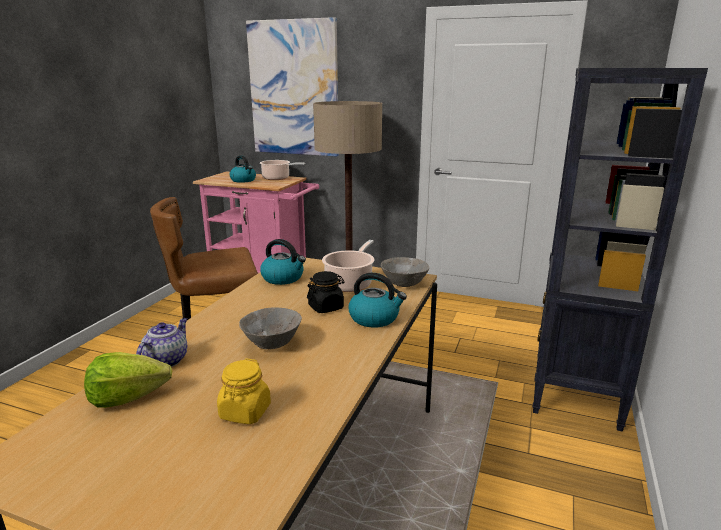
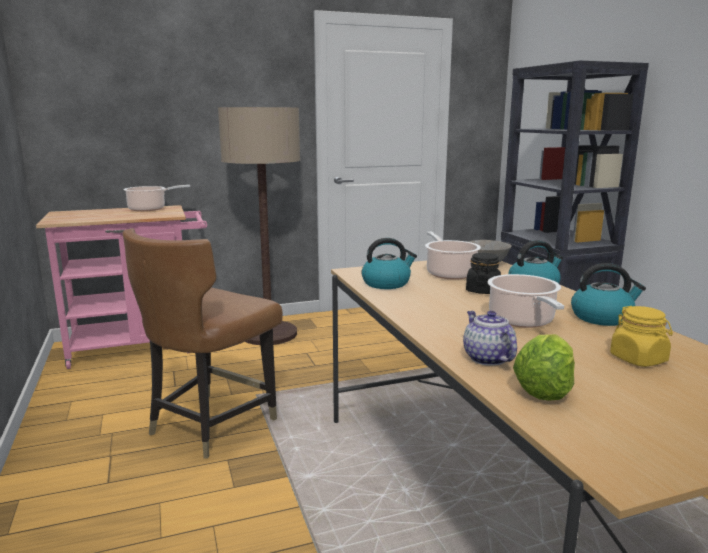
camera: 40 degrees left, 5 degrees down
(243, 180) = (111, 215): kettle -> kettle (602, 317)
(271, 344) = (522, 321): grey bowl -> cooking pot
(294, 89) = (154, 95): picture -> none

